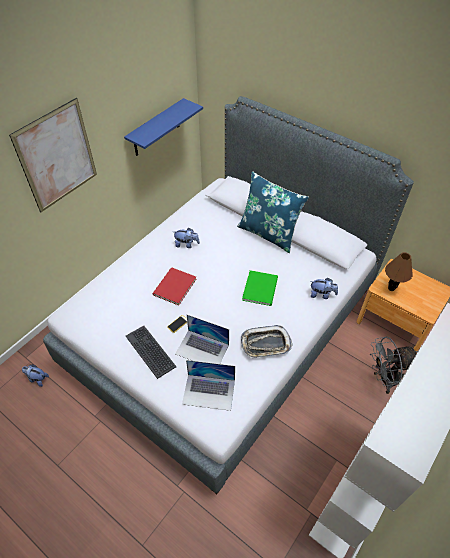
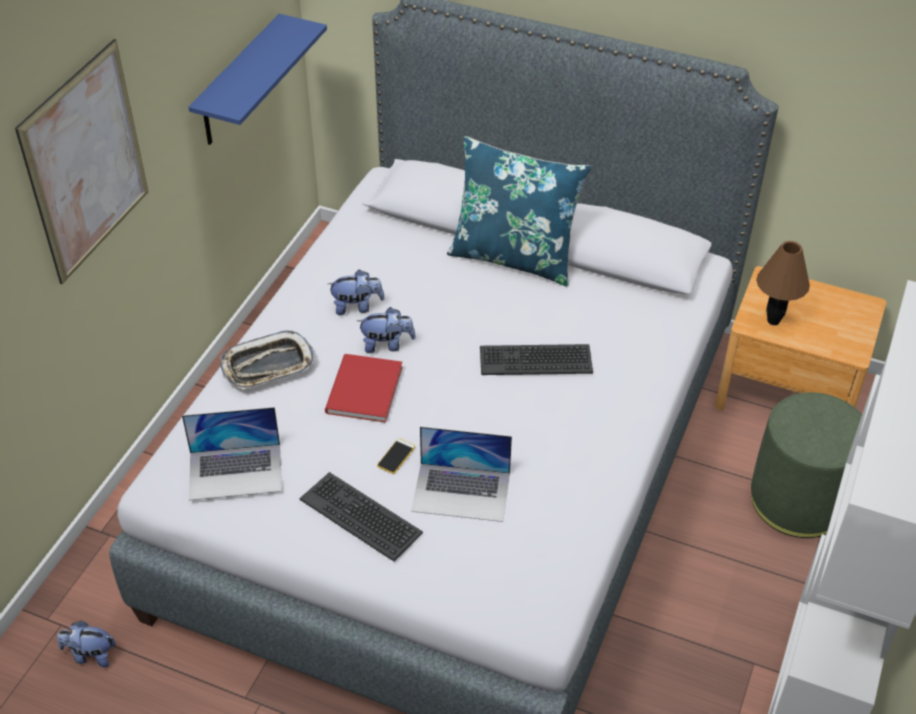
camera: 15 degrees left, 5 degrees down
(209, 392) = (502, 563): laptop -> laptop (236, 471)
(261, 288) = (535, 360): green book -> keyboard
(265, 344) = (579, 458): tray -> tray (268, 366)
(322, 294) = (654, 350): plush toy -> plush toy (387, 344)
(384, 379) = (798, 500): grey fan -> green ottoman

